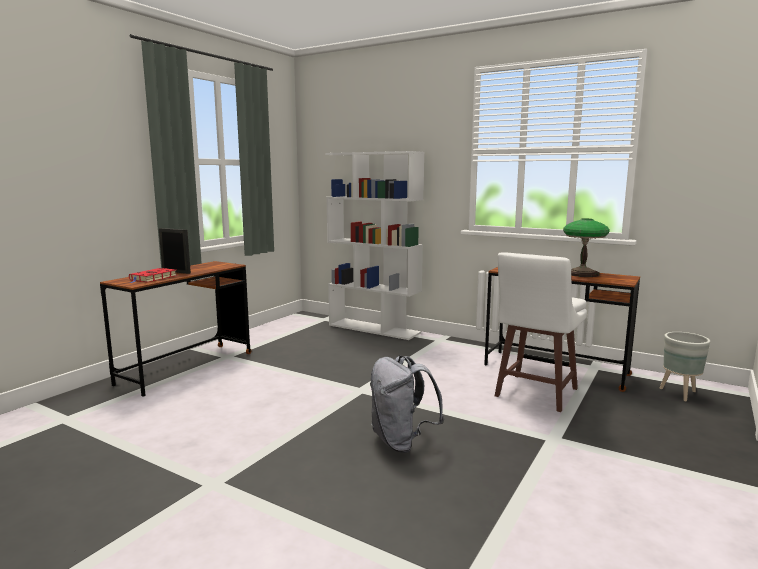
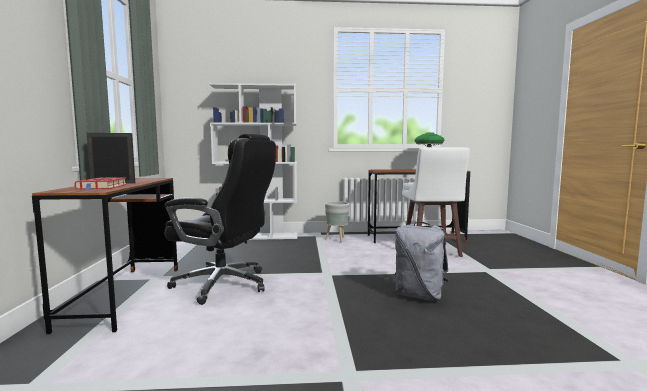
camera: 35 degrees left, 5 degrees down
(260, 377) = (224, 284): none -> black office chair
(680, 394) = (489, 237): grey planter -> grey planter (337, 239)

